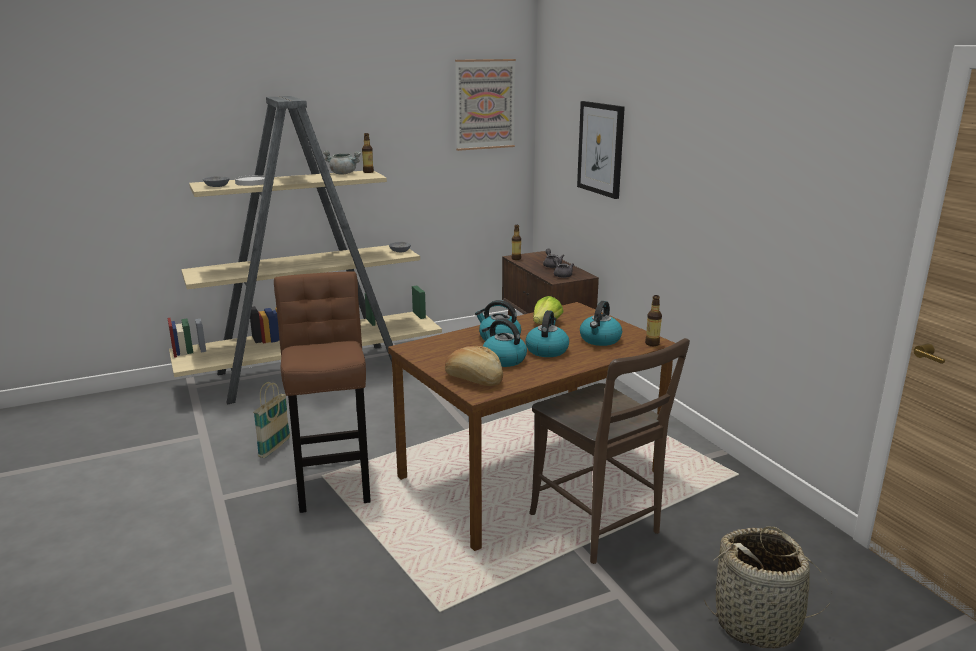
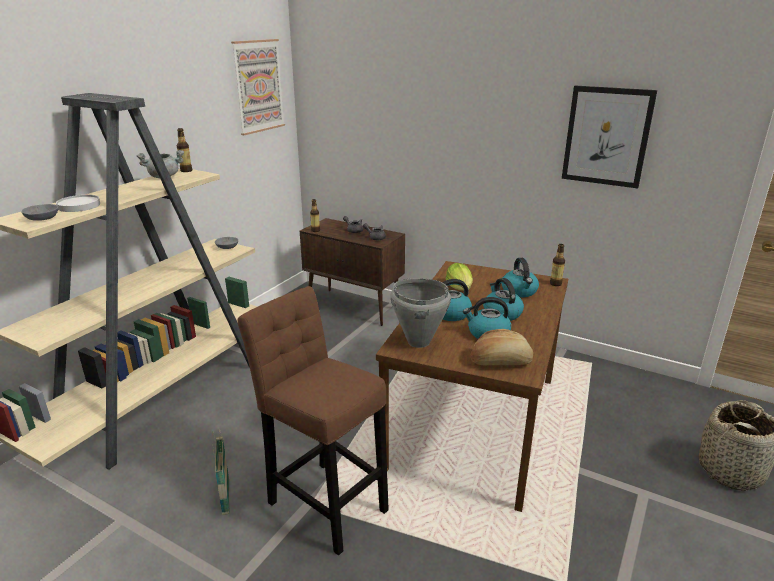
camera: 35 degrees left, 5 degrees up
(434, 348) = (418, 341): none -> grey cooking pot
(598, 527) = (568, 444): brown chair -> none
(601, 148) = (396, 120): picture -> picture (607, 136)

